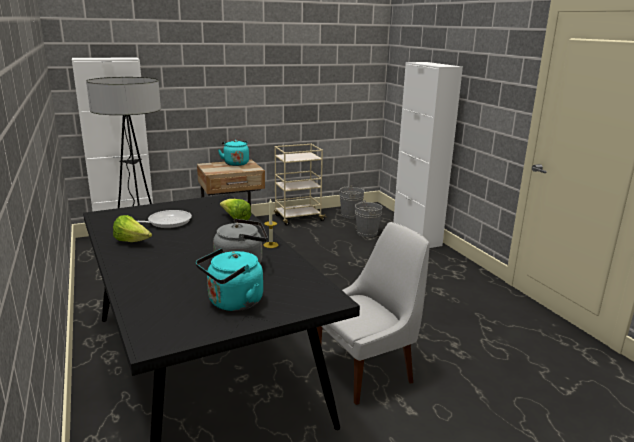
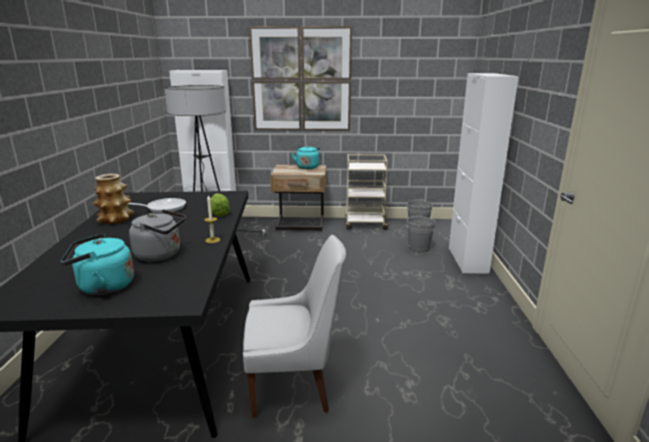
camera: 25 degrees right, 0 degrees up
(132, 242) = (116, 220): lettuce -> vase
(222, 68) = (301, 80): none -> picture

